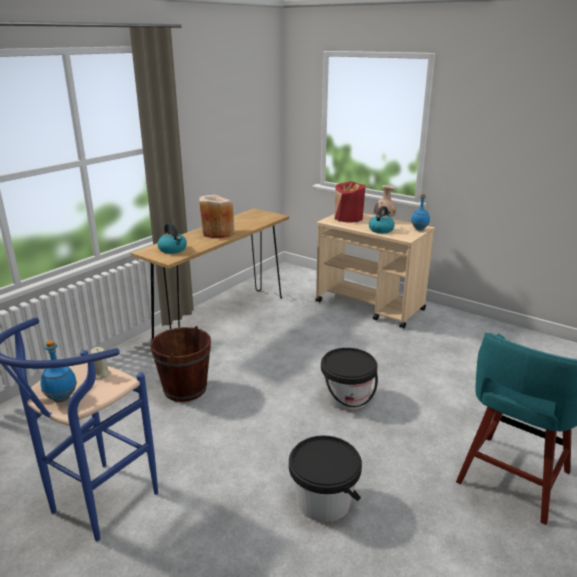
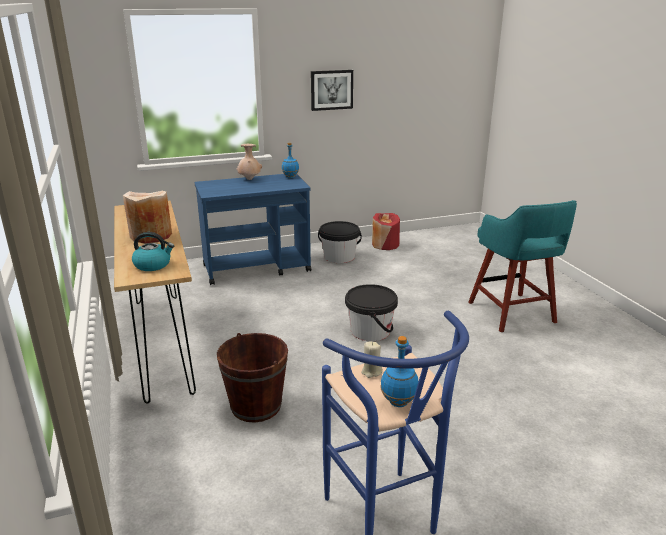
camera: 55 degrees left, 0 degrees up
(323, 501) = (478, 389): black bucket -> black bucket (339, 257)
(348, 218) = (218, 186): red vase -> red vase (385, 245)
(370, 306) = (257, 268): beige cart -> blue cart
(381, 230) = (267, 186): kettle -> none
(503, 148) = (331, 90): none -> picture

